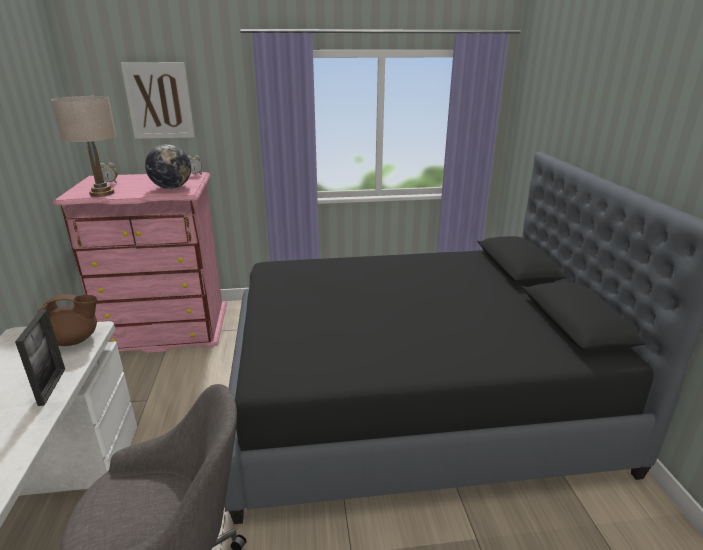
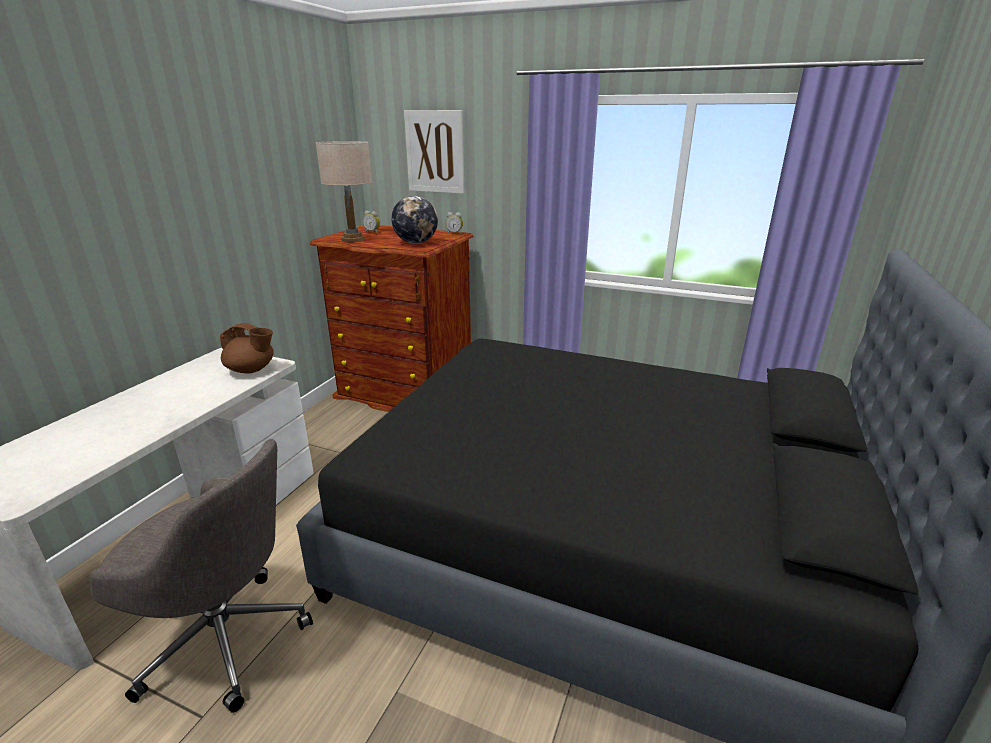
camera: 30 degrees right, 0 degrees up
(52, 386) = (197, 403): picture frame -> none
(166, 327) = (406, 389): pink dresser -> brown dresser

